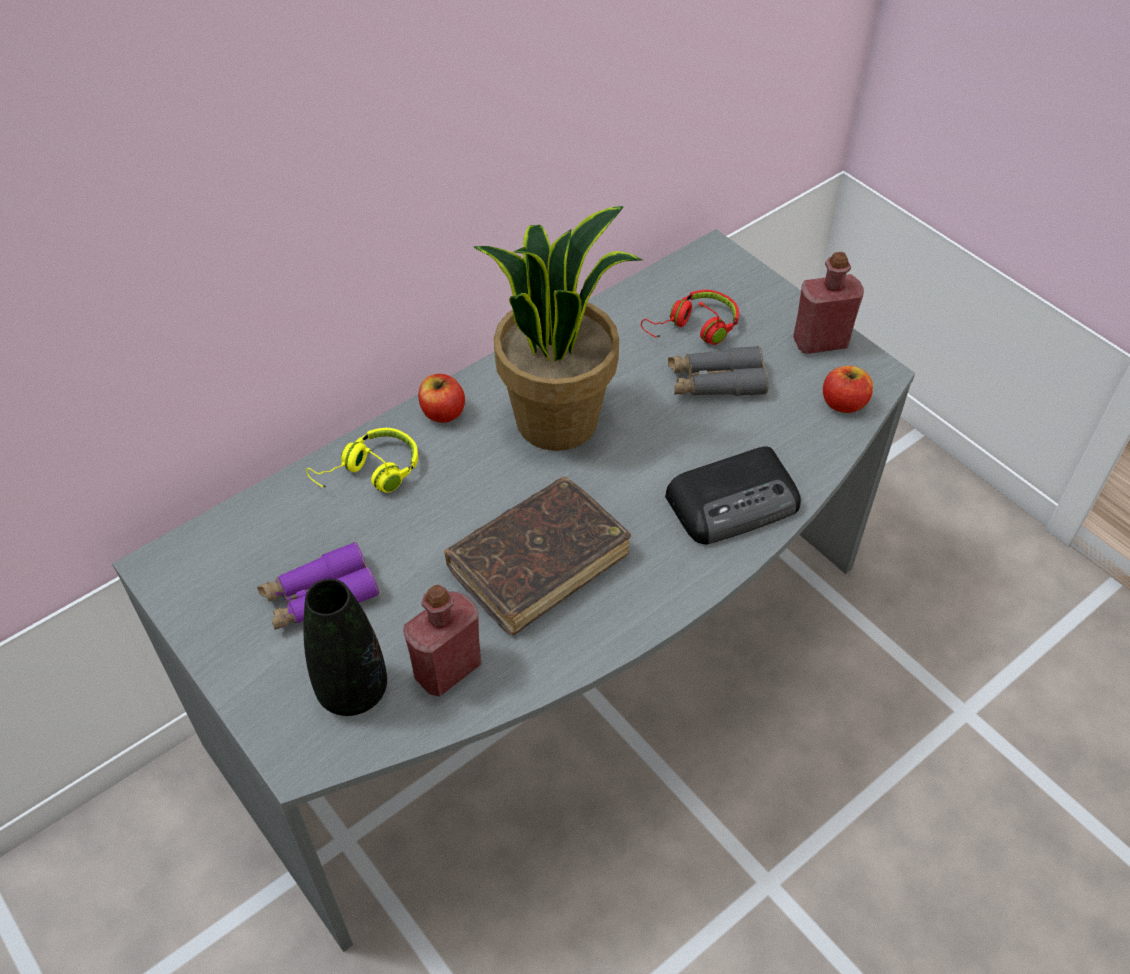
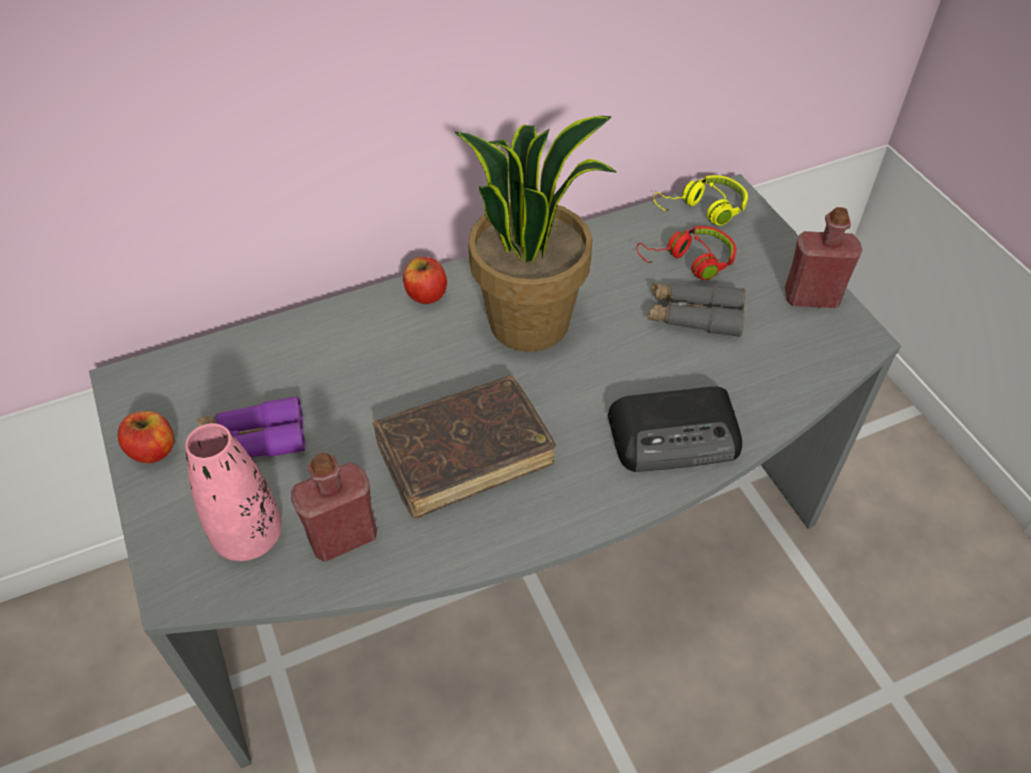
camera: 15 degrees right, 0 degrees up
(353, 690) = (249, 536): black vase -> pink vase
(370, 472) = (341, 336): yellow headphones -> yellow headphones (703, 209)
(843, 403) = (817, 361): apple -> apple (153, 450)

